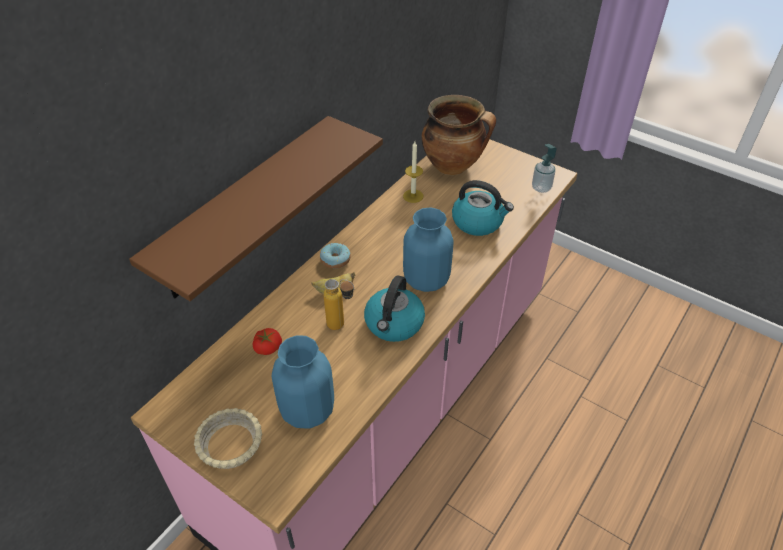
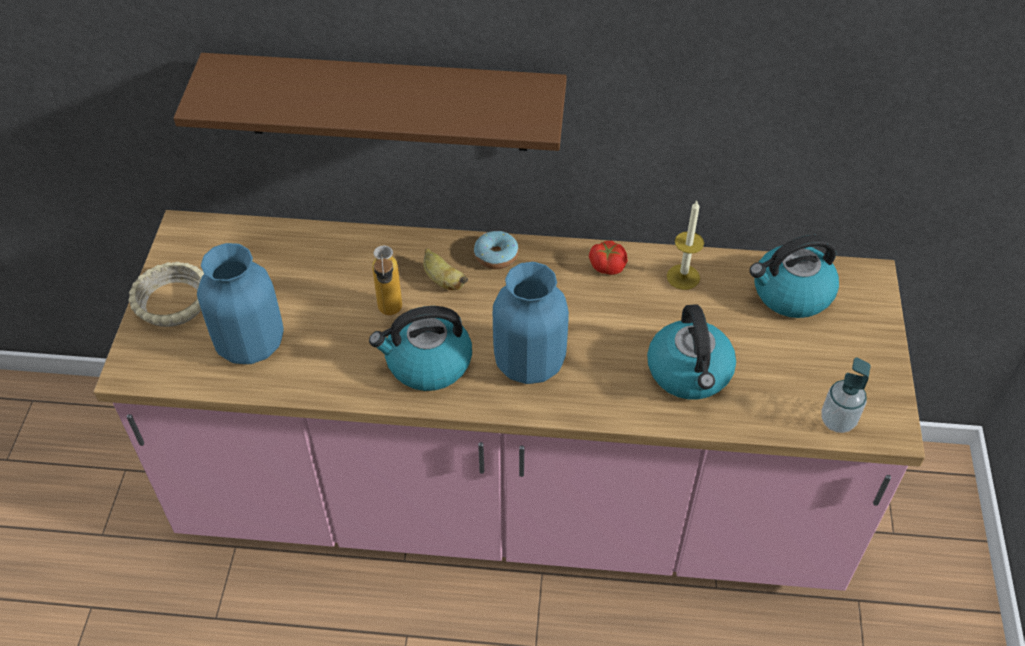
camera: 60 degrees right, 5 degrees up
(267, 347) = (317, 265): tomato -> tomato (607, 265)
(453, 166) = (790, 293): cooking pot -> kettle

